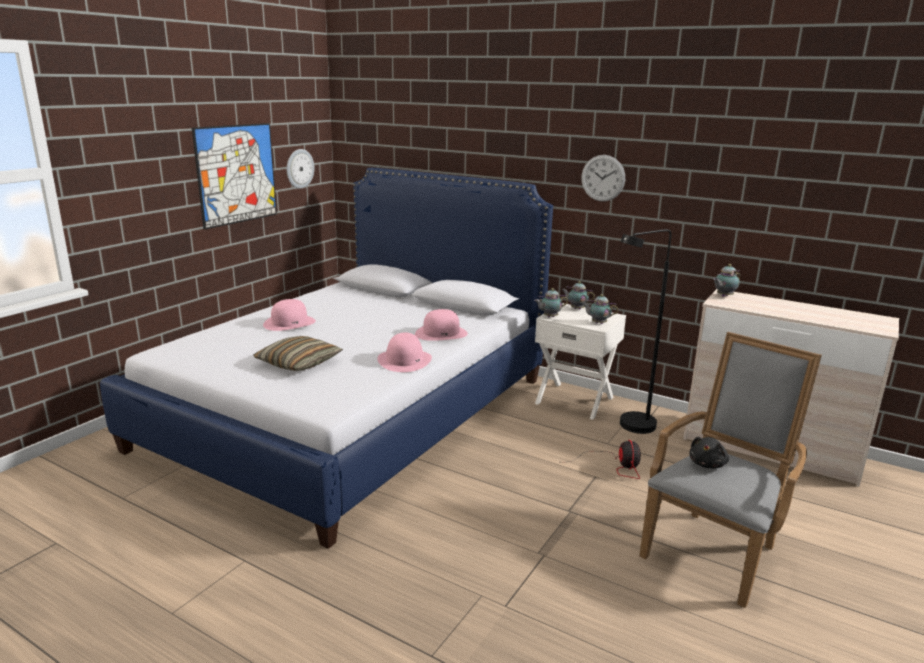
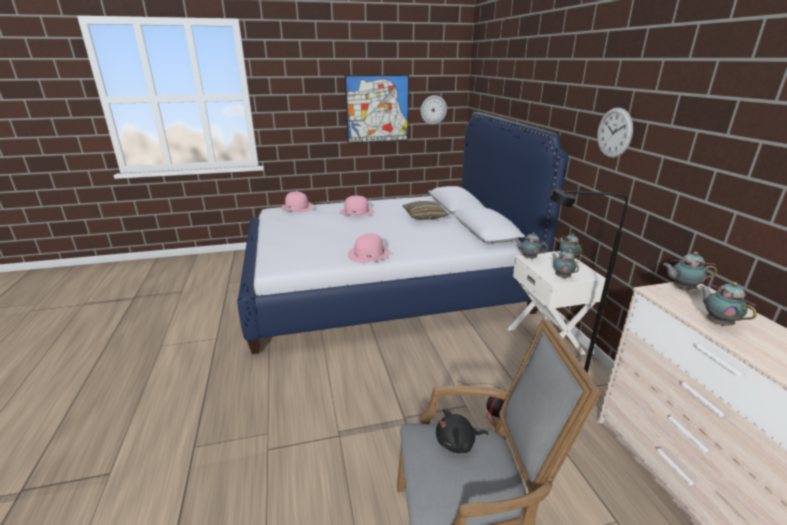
camera: 45 degrees right, 5 degrees up
(298, 363) = (315, 235): pillow -> pillow (424, 216)
(441, 333) = (427, 245): pink hat -> pink hat (297, 207)
(771, 309) = (717, 322): none -> teapot

